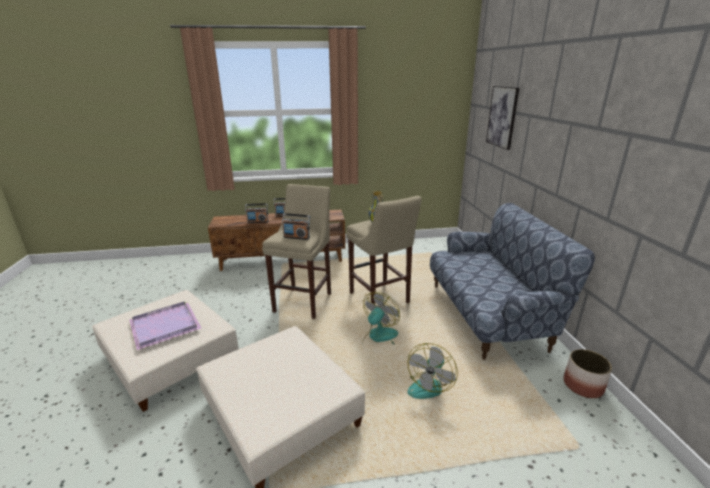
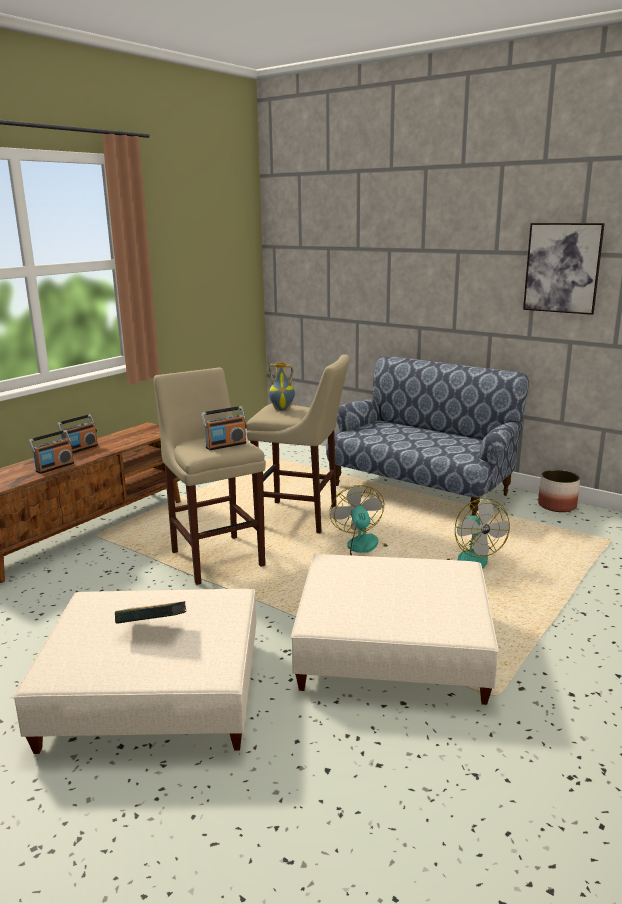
camera: 45 degrees left, 5 degrees down
(166, 325) = (153, 629): purple tray -> book
(502, 117) = (339, 256): picture -> picture (562, 268)

